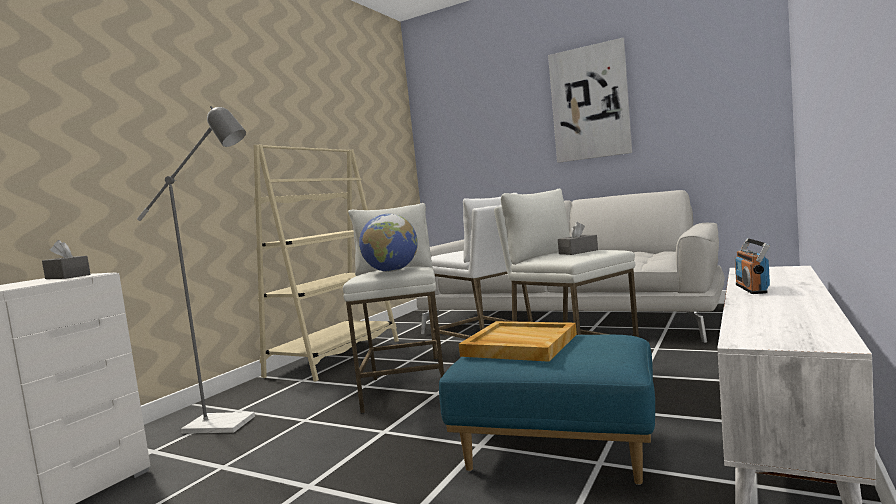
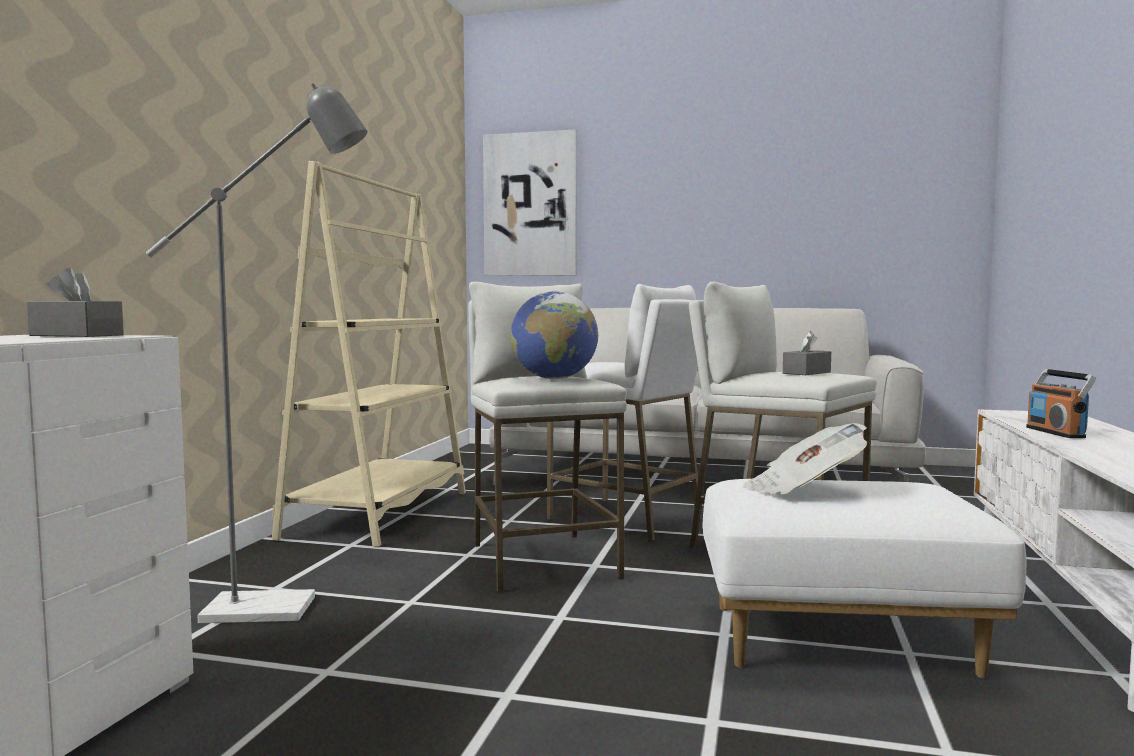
camera: 15 degrees left, 0 degrees up
(518, 345) = (803, 490): beige tray -> newspaper
(555, 452) = (839, 641): blue ottoman -> white ottoman
(590, 103) = (738, 178): picture -> picture (530, 205)

